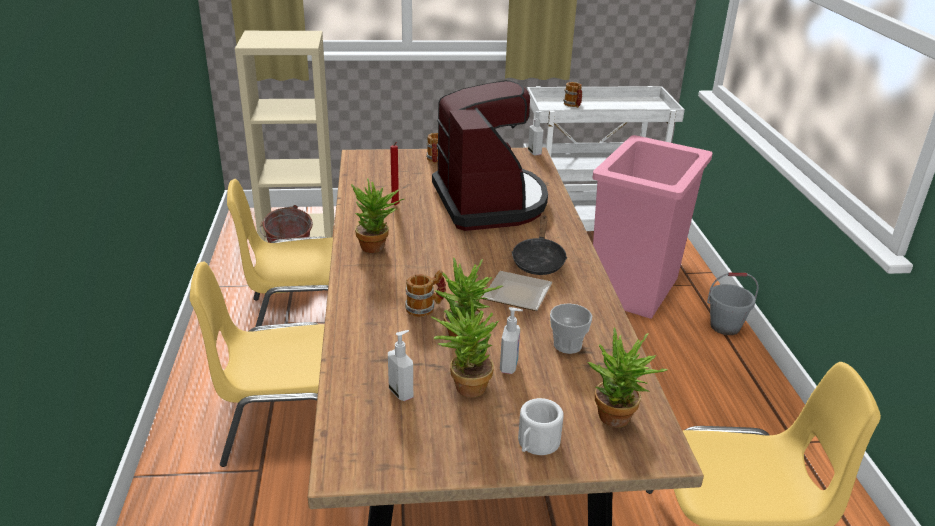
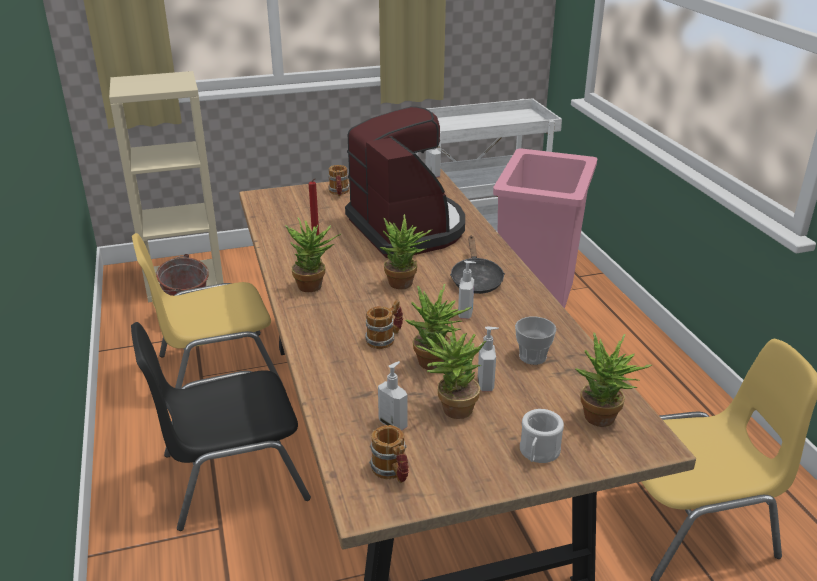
camera: 10 degrees left, 0 degrees up
(285, 422) = (231, 476): yellow chair -> black chair
(465, 257) = (405, 285): none -> potted plant
(516, 293) = (466, 313): plate -> soap dispenser
(573, 105) = (453, 124): mug -> mug (392, 472)
(725, 327) = (628, 323): grey bucket -> none

